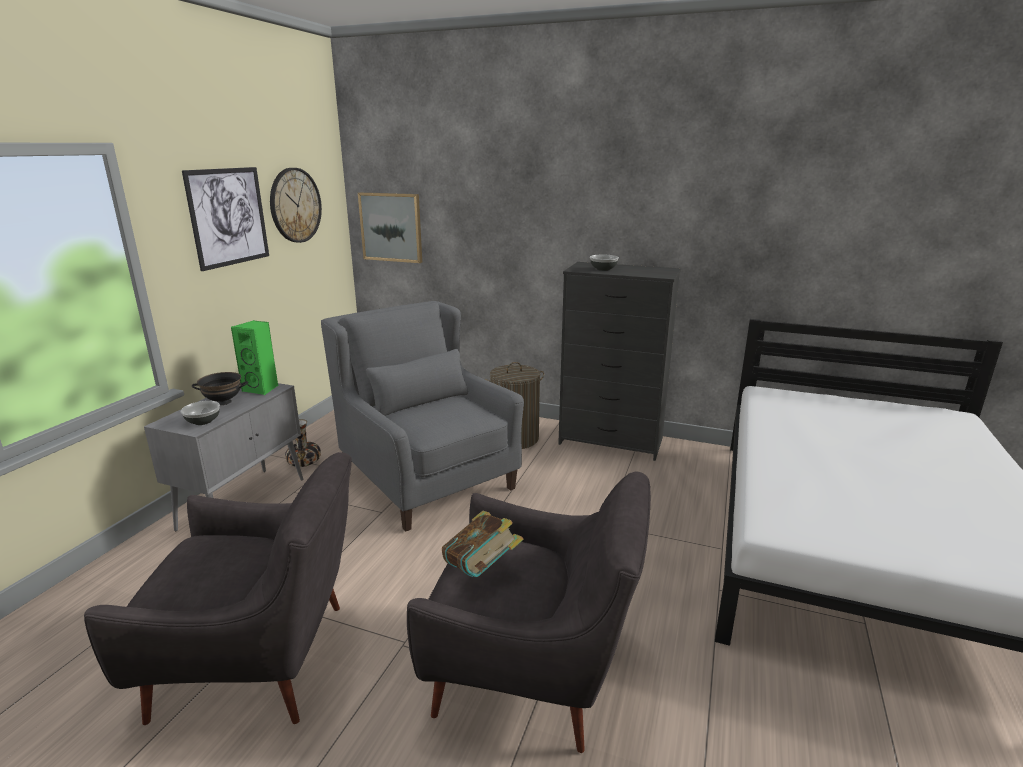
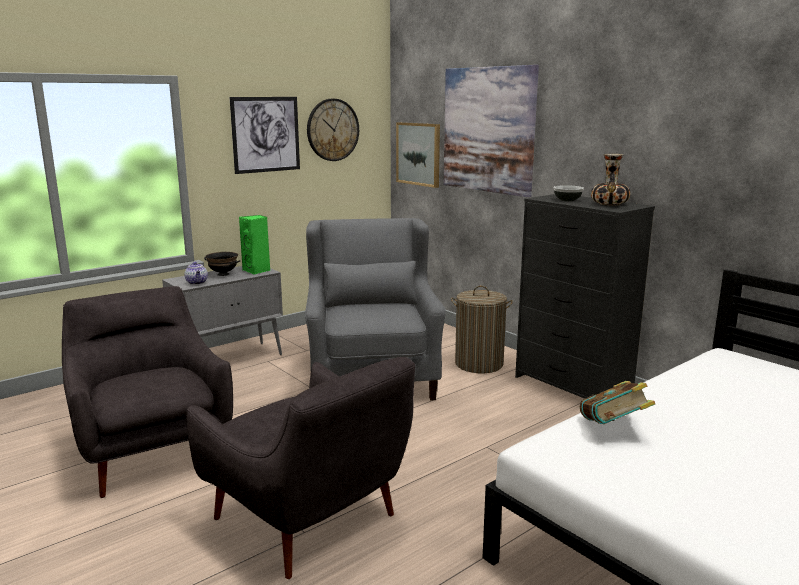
camera: 30 degrees right, 5 degrees down
(203, 421) = (197, 283): bowl -> teapot
(263, 660) = (152, 451): grey armchair -> grey armchair turned 150 degrees counterclockwise
(304, 462) = (293, 344): vase -> vase (609, 204)
(481, 569) = (277, 413): book -> book (613, 428)
(484, 200) = (488, 130): none -> picture

